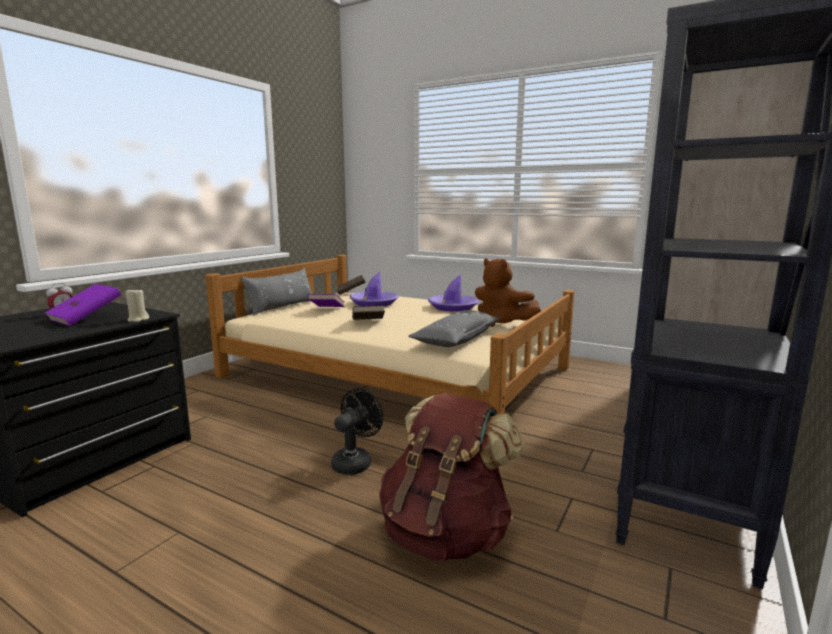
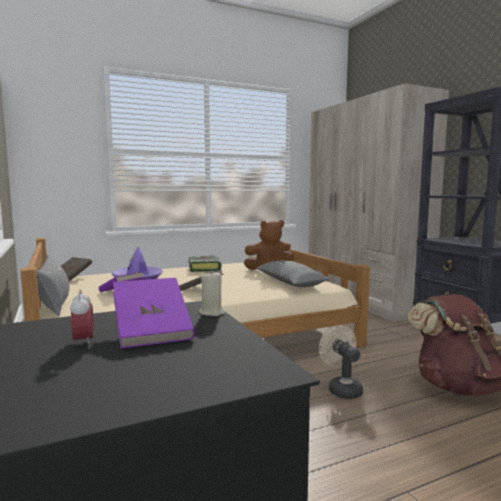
camera: 55 degrees left, 5 degrees down
(355, 462) = (341, 389): black fan -> beige fan
(453, 307) = (205, 269): purple hat -> book

